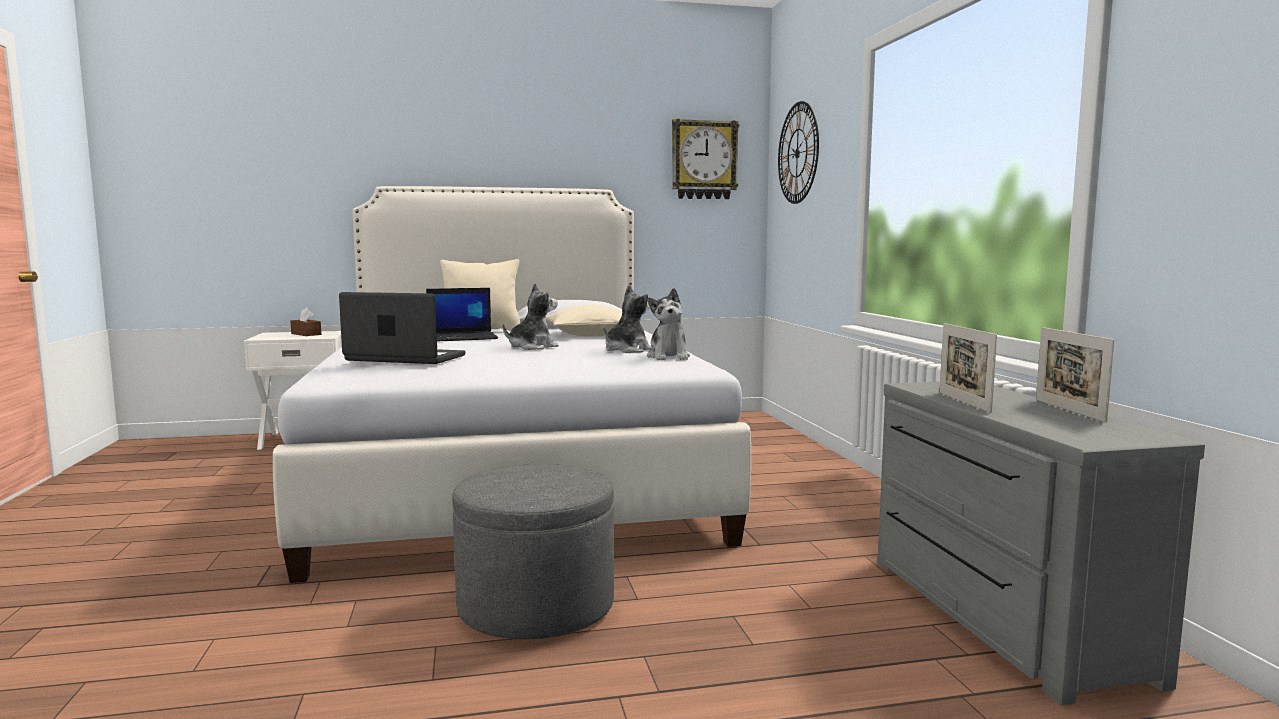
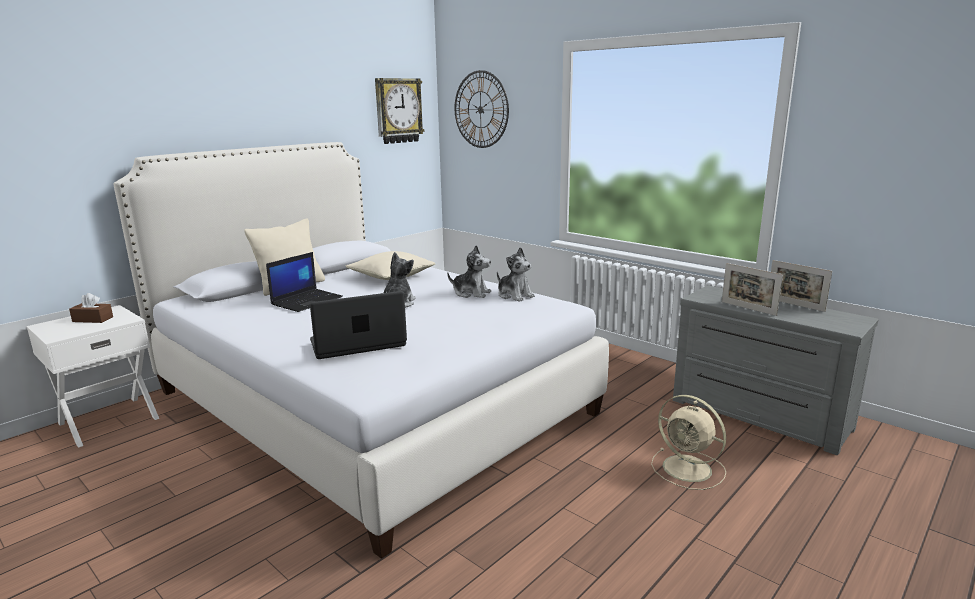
camera: 35 degrees left, 10 degrees up
(536, 606) = (566, 501): grey ottoman -> none
(627, 350) = (471, 293): plush toy -> plush toy turned 105 degrees clockwise
(753, 632) = (689, 469): none -> beige fan

